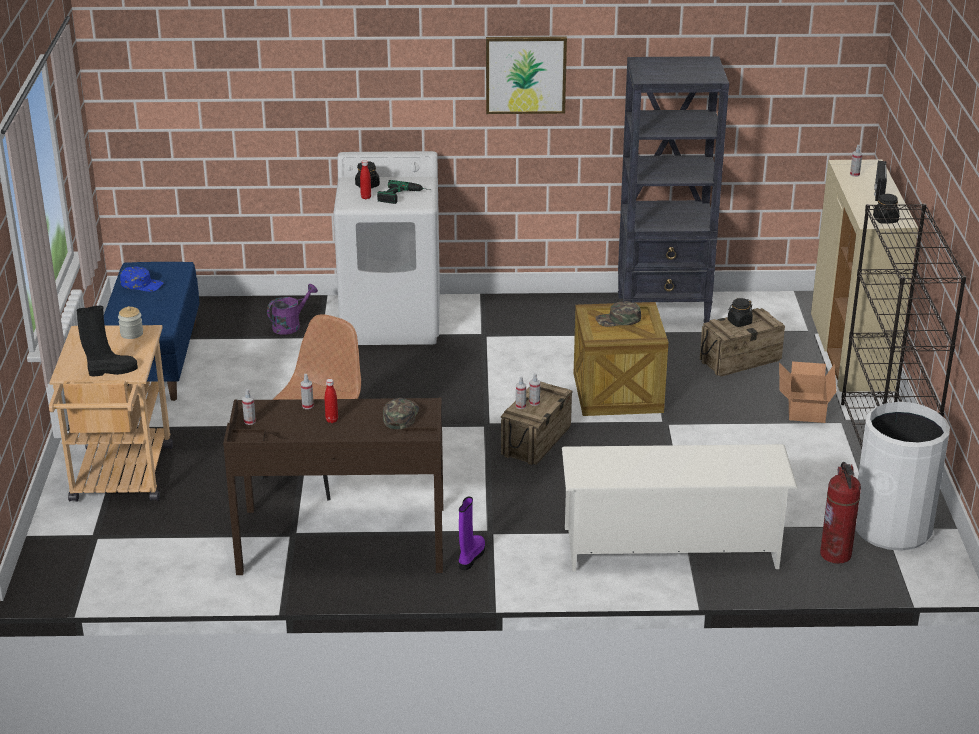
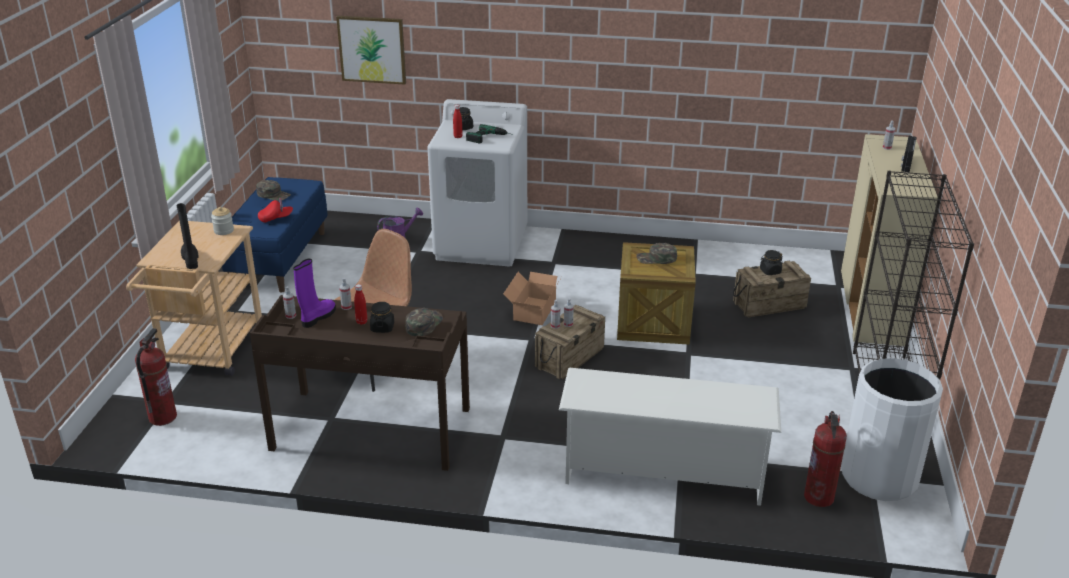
camera: 10 degrees right, 0 degrees up
(98, 554) = (162, 417): none -> fire extinguisher
(111, 371) = (191, 260): black boot -> black boot turned 105 degrees counterclockwise
(142, 284) = (273, 195): blue cap -> green cap
(159, 313) = (276, 218): none -> red cap
(471, 557) = (478, 458): purple boot -> purple boot (317, 317)
(525, 74) = (604, 42): picture -> picture (372, 49)
(664, 311) = (712, 257): black bookcase -> none
(804, 407) = (817, 353): cardboard box -> cardboard box (532, 311)
(885, 220) = (907, 188): black jar -> black jar (382, 327)

